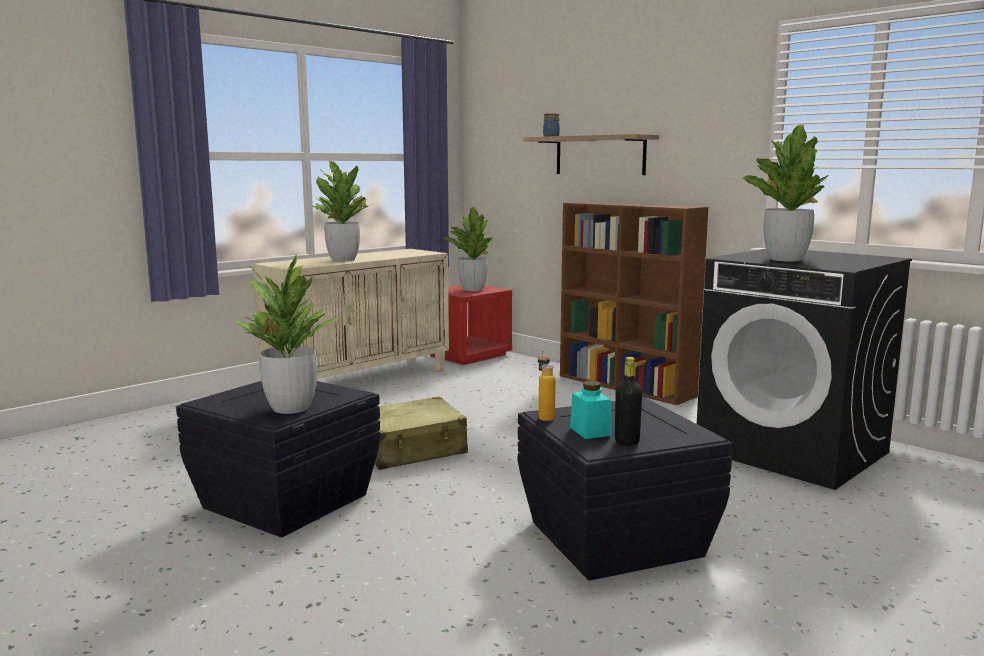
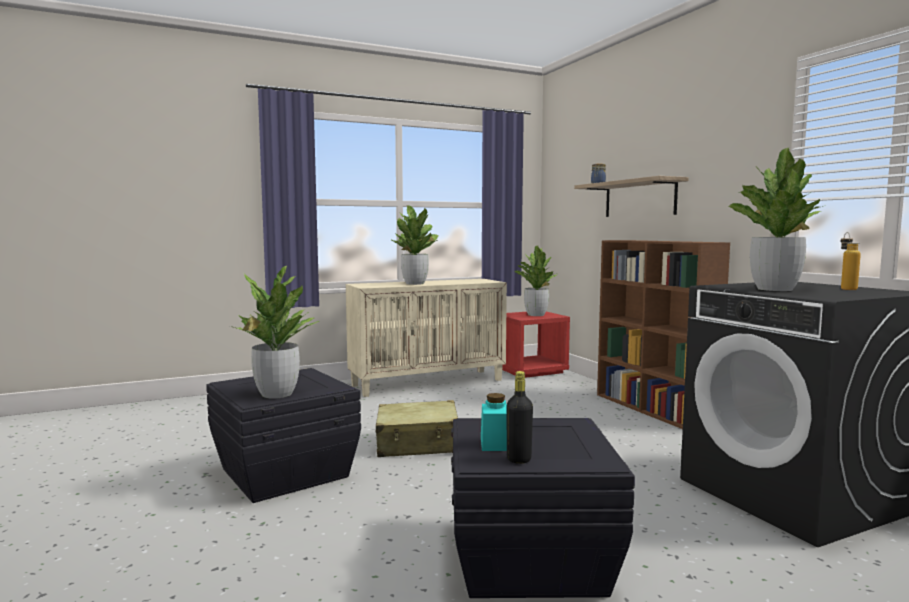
camera: 20 degrees right, 5 degrees down
(544, 416) = (470, 425): bottle -> bottle (846, 289)

